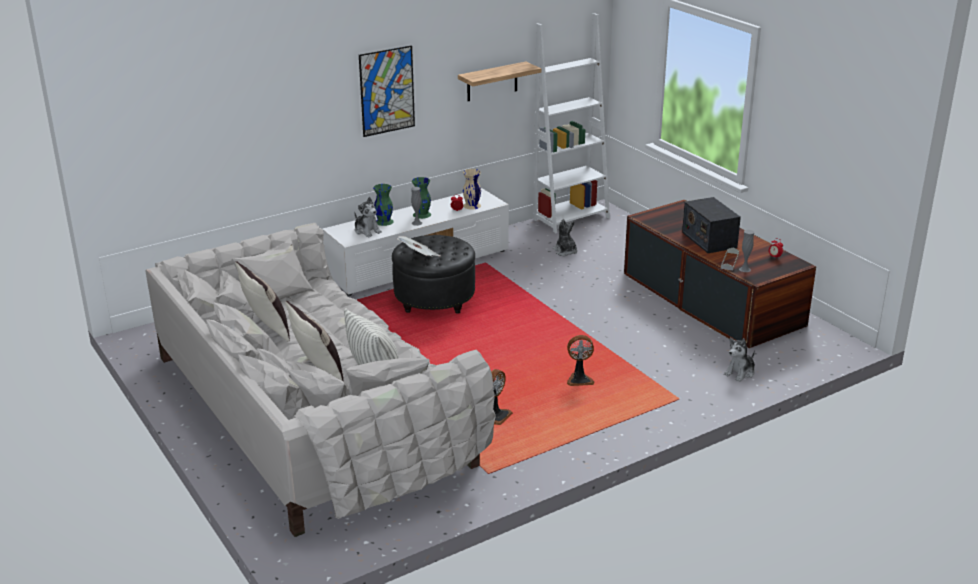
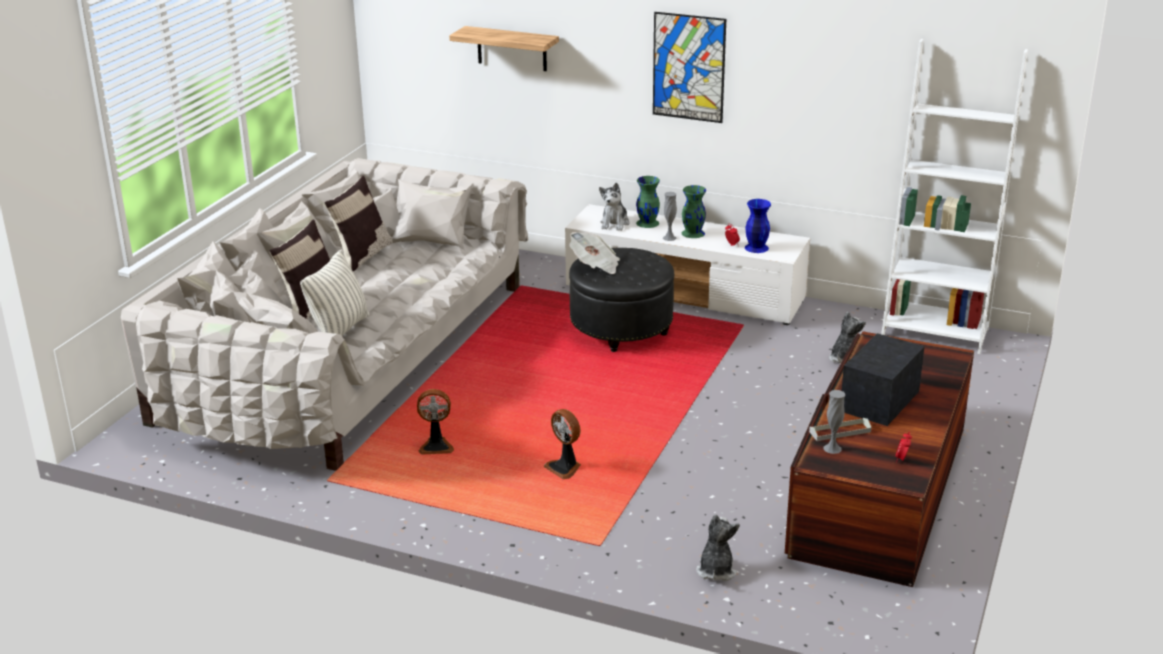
camera: 55 degrees right, 0 degrees up
(471, 205) = (756, 248): beige vase -> blue vase
(492, 82) = (843, 101): shelf -> shelf (512, 48)
(740, 373) = (716, 570): plush toy -> plush toy turned 90 degrees clockwise

